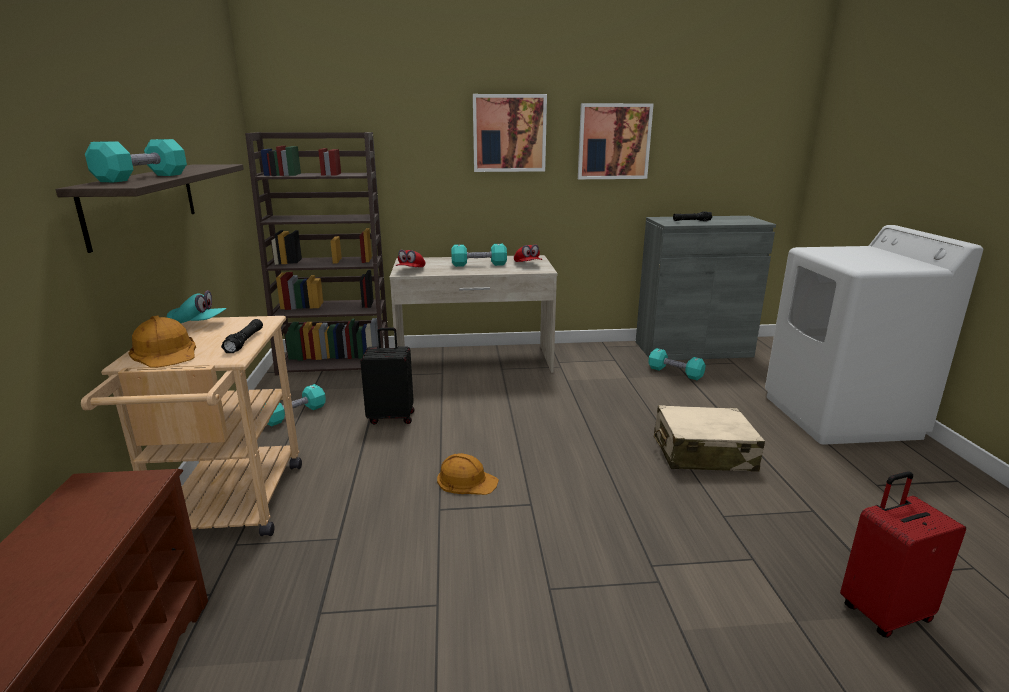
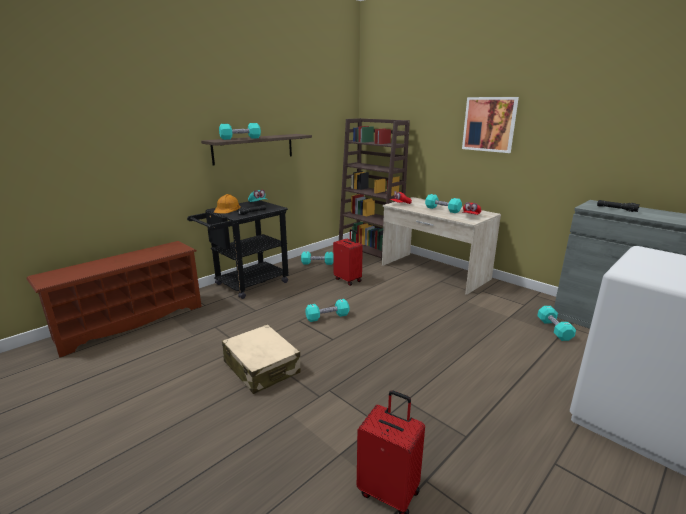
camera: 50 degrees right, 0 degrees up
(229, 510) = (246, 285): beige cart -> black cart
(391, 417) = (348, 280): black suitcase -> red suitcase
(466, 480) = (327, 317): orange hard hat -> turquoise dumbbell
(614, 141) = (569, 134): picture -> none
(702, 453) = (465, 372): beige suitcase -> beige suitcase (261, 367)

